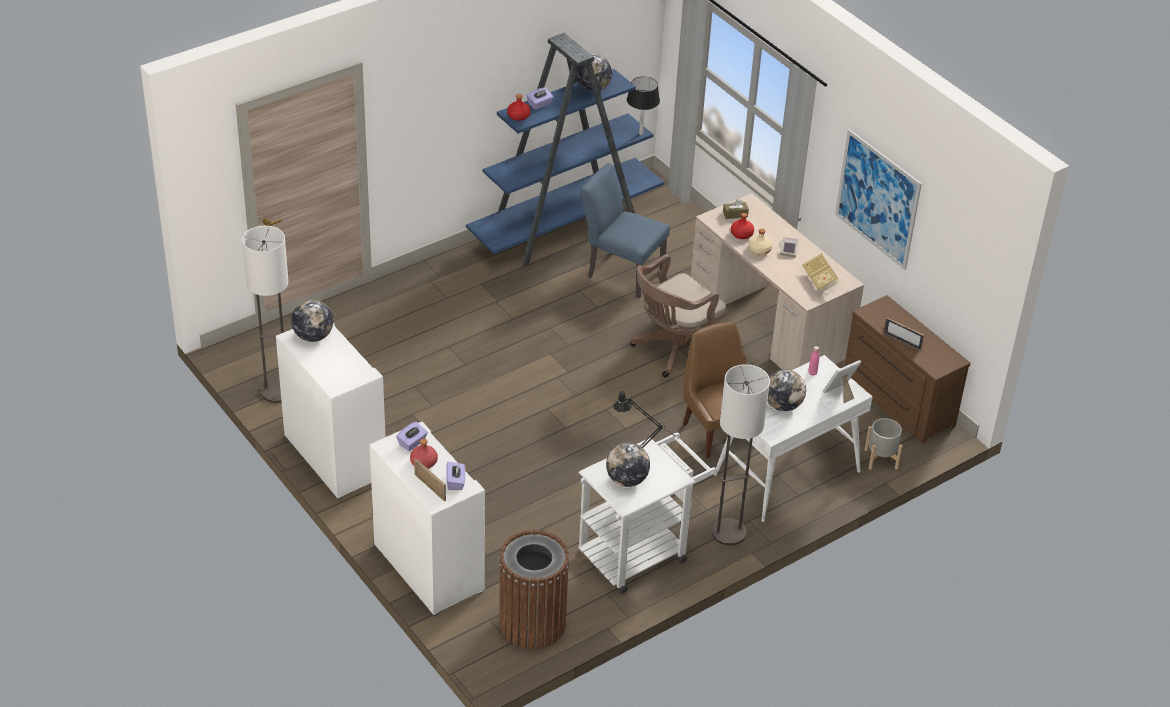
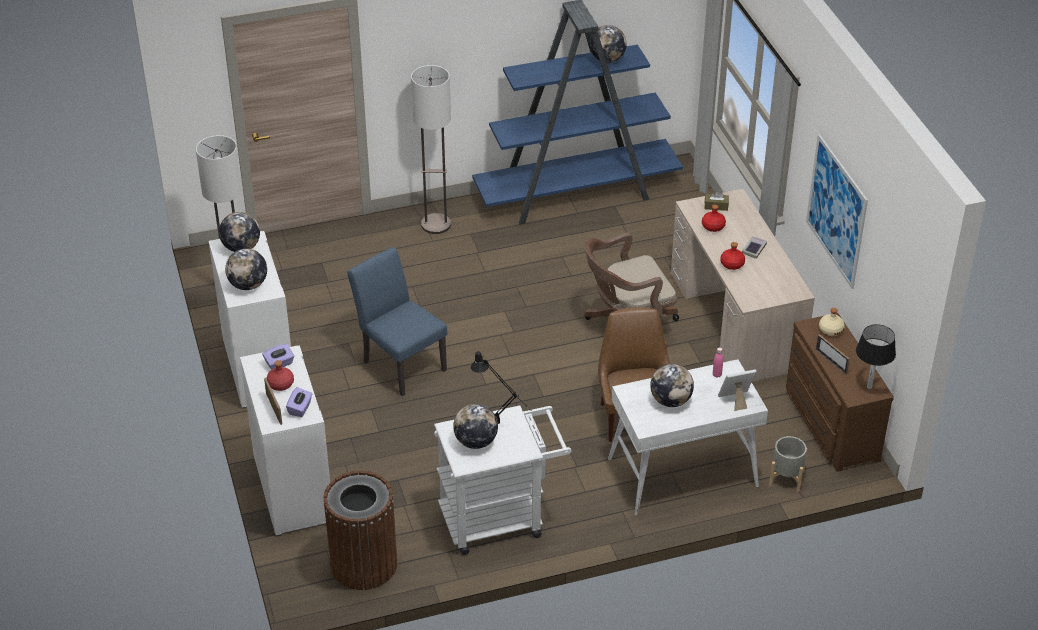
camera: 20 degrees right, 0 degrees up
(340, 372) = (248, 285): none -> globe
(518, 116) = (521, 75): red bottle -> red bottle (732, 264)
(539, 104) = (547, 67): purple tissue box -> none
(620, 271) = (610, 246): blue chair -> blue chair (400, 363)
(641, 134) = (658, 114): black table lamp -> black table lamp (869, 387)
(728, 532) = (596, 518): floor lamp -> floor lamp (436, 224)
(759, 250) = (723, 244): beige bottle -> beige bottle (830, 329)
(819, 281) = (770, 286): book -> none

